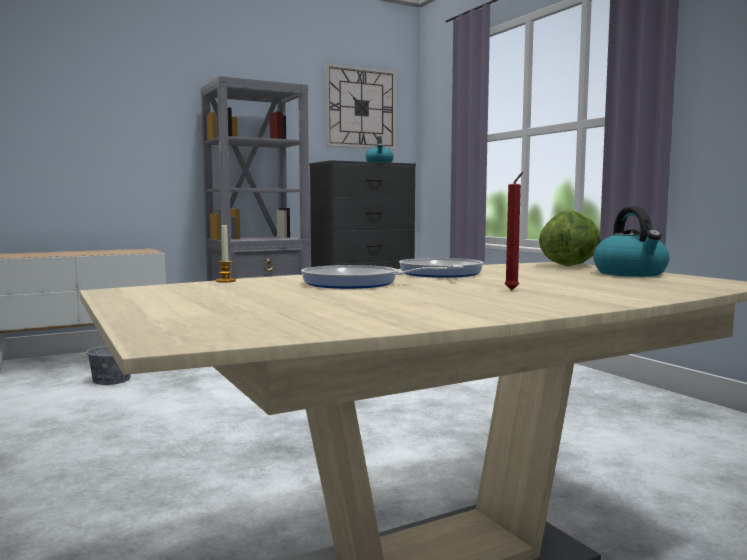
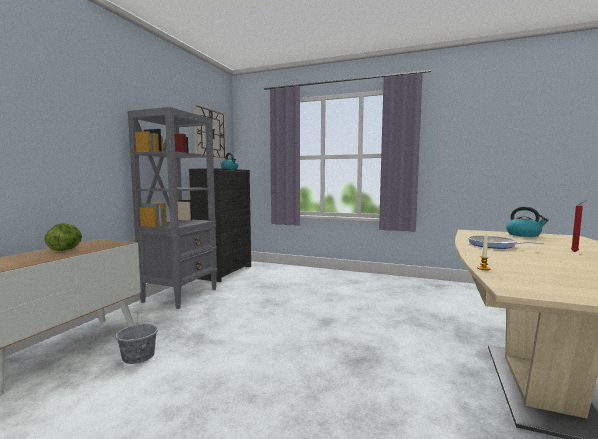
camera: 40 degrees left, 0 degrees up
(356, 283) = (523, 258): frying pan -> none
(570, 265) = (481, 232): lettuce -> lettuce (66, 250)

